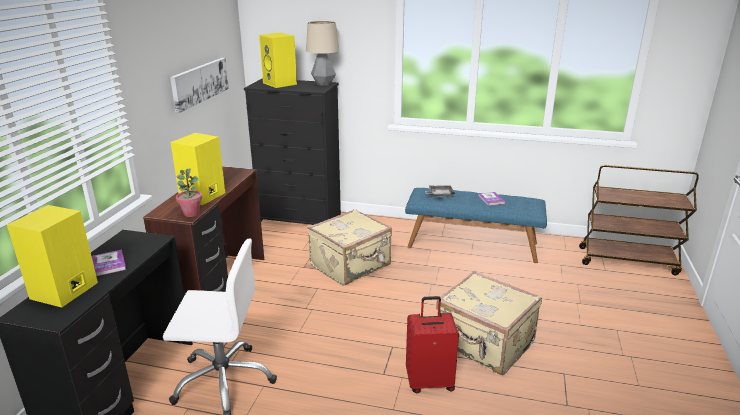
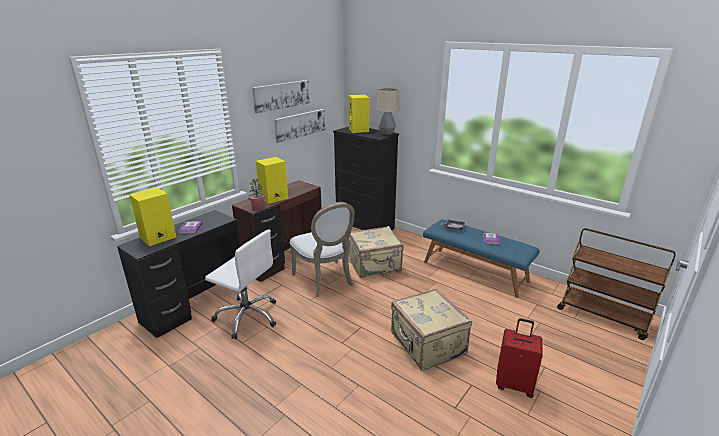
camera: 25 degrees right, 0 degrees up
(175, 39) = (281, 95): none -> picture
(300, 300) = (325, 280): none -> white chair
(429, 381) = (368, 357): red suitcase -> red suitcase (514, 384)

